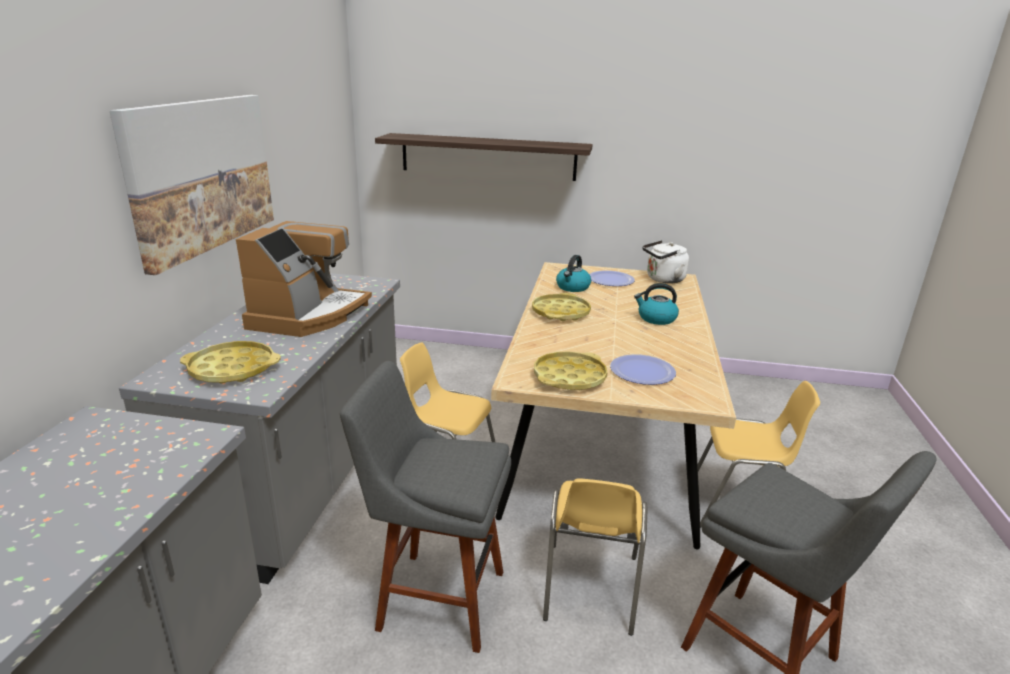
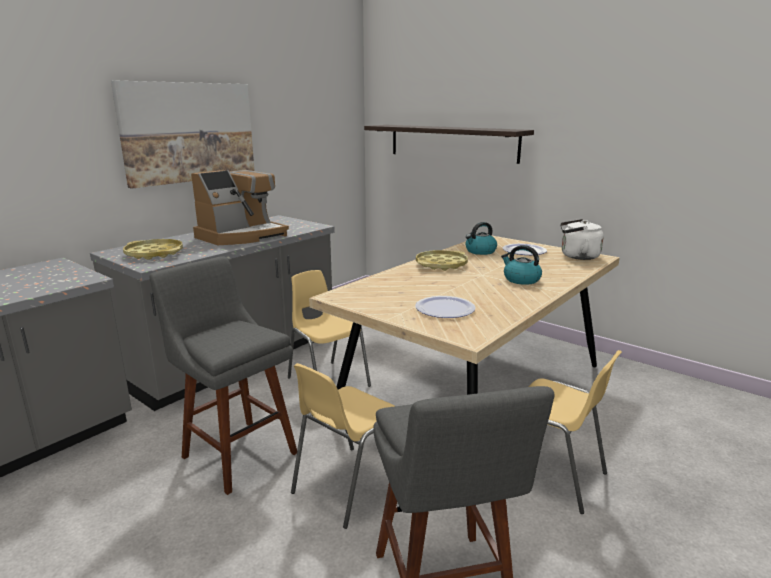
camera: 30 degrees right, 5 degrees down
(569, 377) = (377, 301): yellow tray -> none

